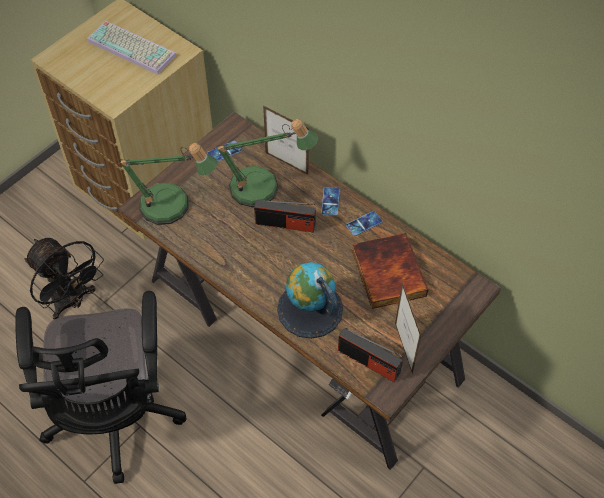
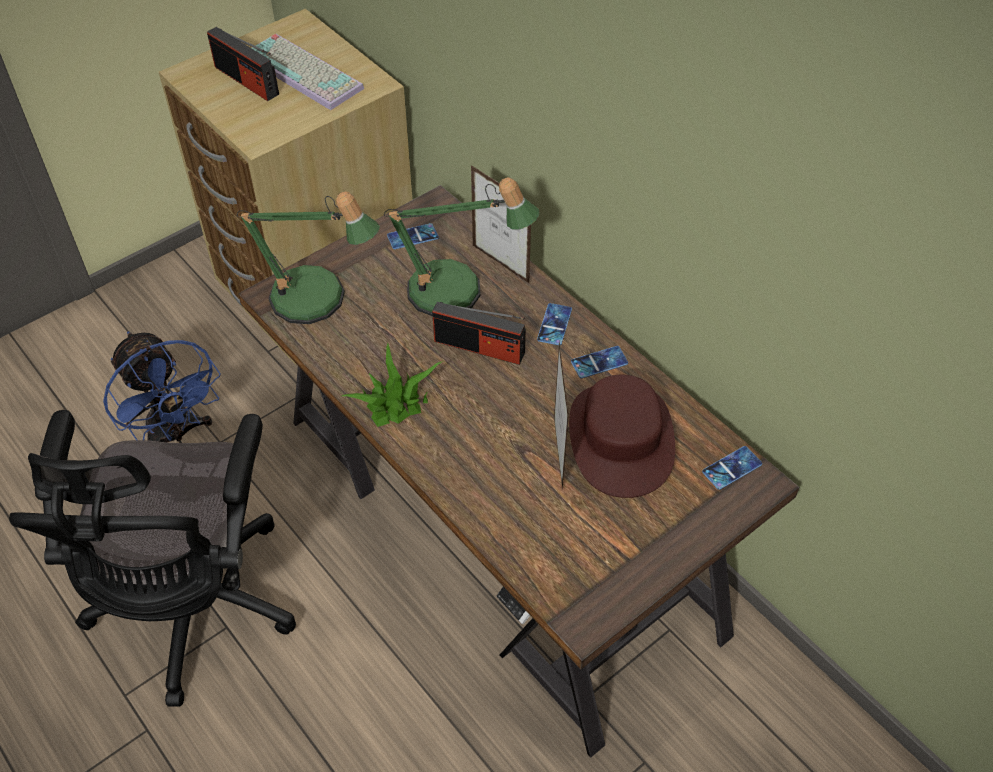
camera: 10 degrees right, 5 degrees down
(72, 301) = (175, 435): black fan -> blue fan
(240, 270) = (395, 402): none -> potted plant
(309, 309) = (488, 475): globe -> none
(369, 362) = (564, 568): radio -> radio (246, 80)
(387, 273) = (620, 439): book -> brown hat
(403, 348) = (624, 556): picture frame -> picture frame (558, 453)
(458, 281) = (732, 468): none -> phone

